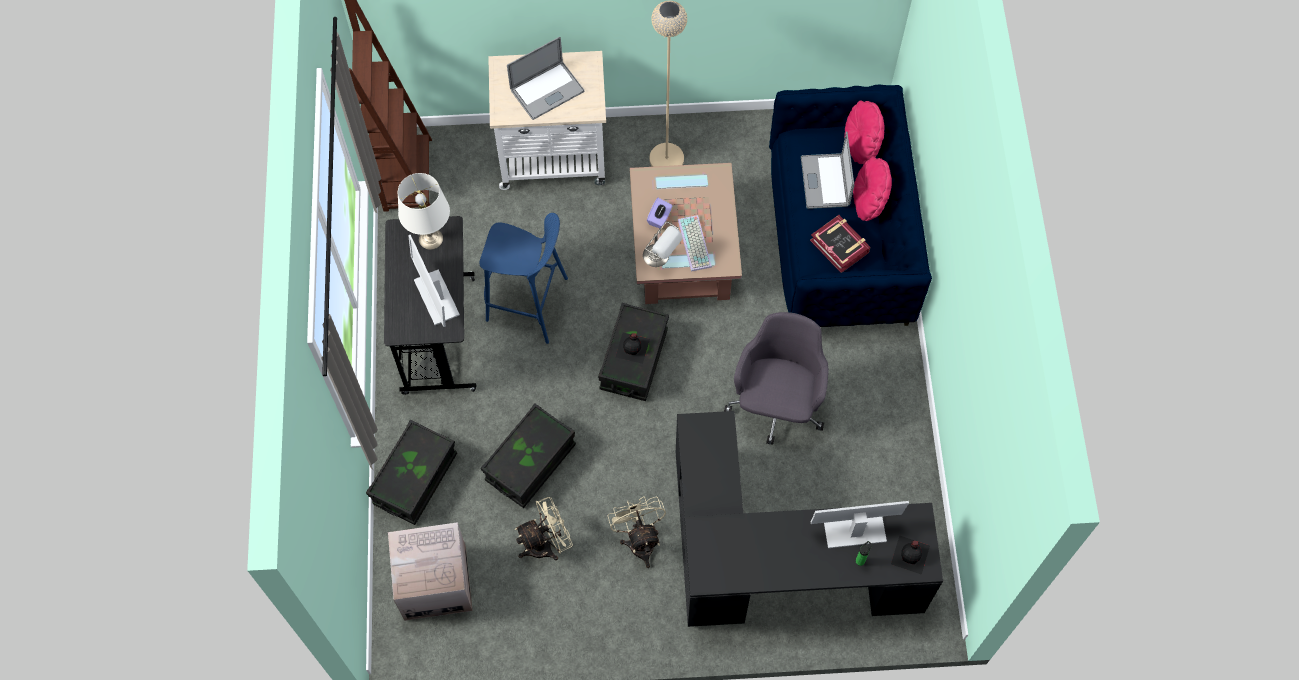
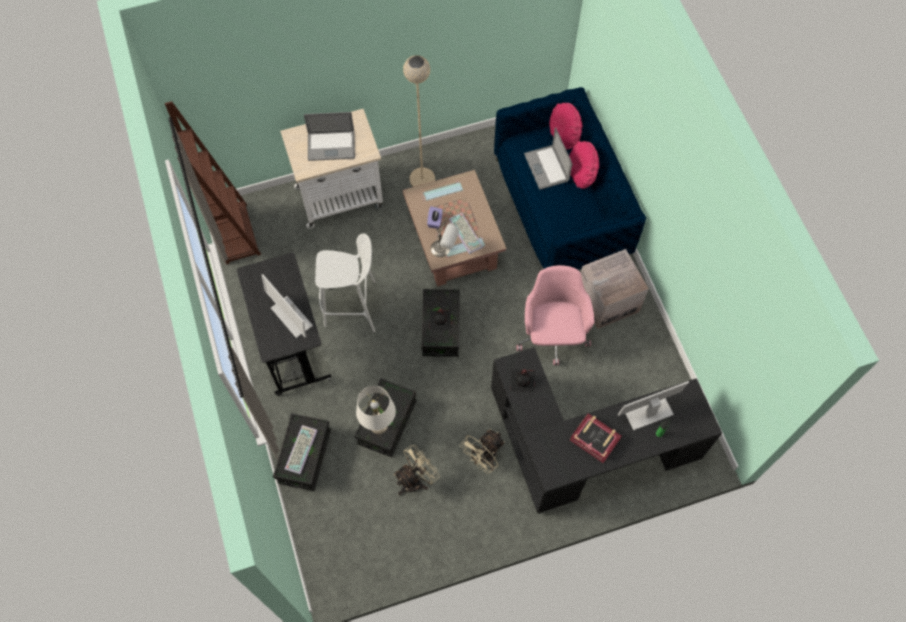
camera: 15 degrees left, 0 degrees up
(409, 467) = (300, 448): none -> keyboard
(431, 238) = (275, 274): white table lamp -> white table lamp (379, 425)
(435, 582) = (341, 530): cardboard box -> cardboard box (607, 300)
(528, 304) = (352, 306): blue stool -> white stool
(547, 90) = (331, 146): laptop -> laptop turned 45 degrees clockwise
(640, 540) = (483, 459): beige fan -> beige fan turned 105 degrees counterclockwise
(777, 404) = (552, 335): grey office chair -> pink office chair
(839, 246) = (571, 211): book -> book (595, 439)
(911, 554) = (693, 419): black bottle -> black bottle (523, 380)

